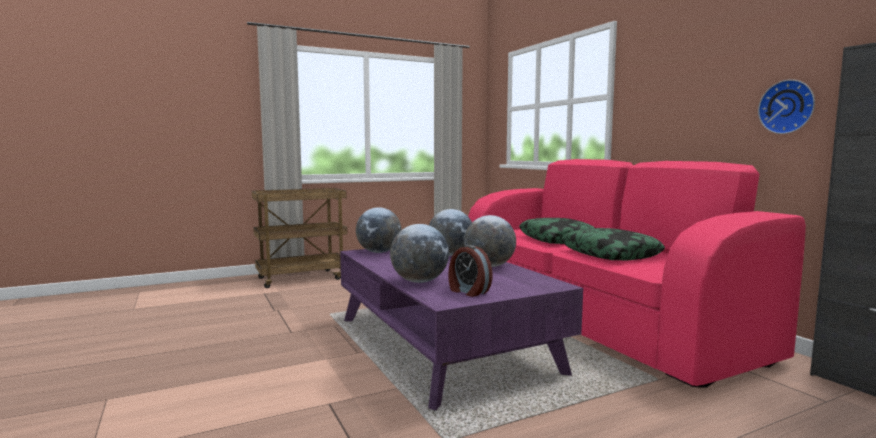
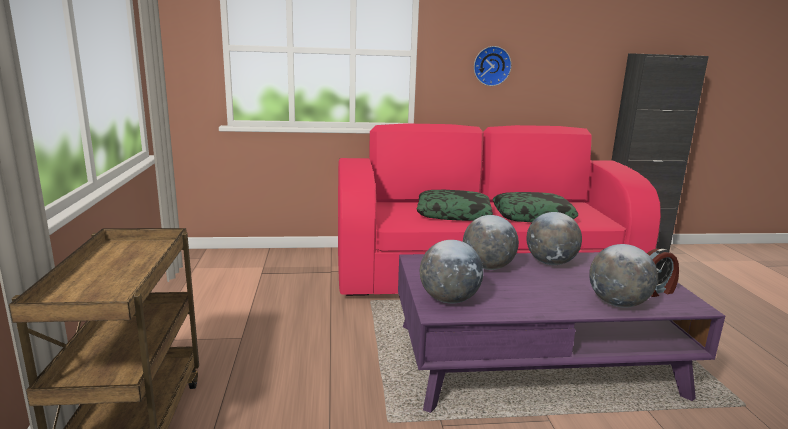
camera: 70 degrees left, 10 degrees up
(788, 107) = (579, 83): wall clock -> wall clock (491, 66)

